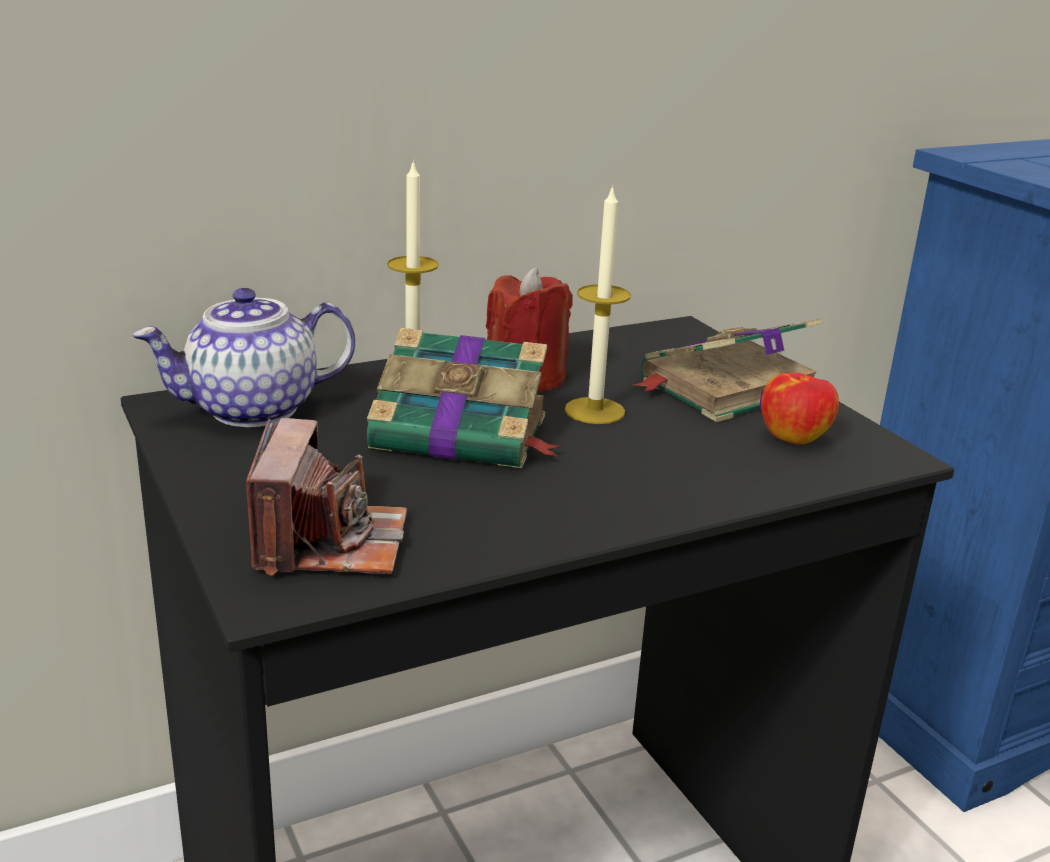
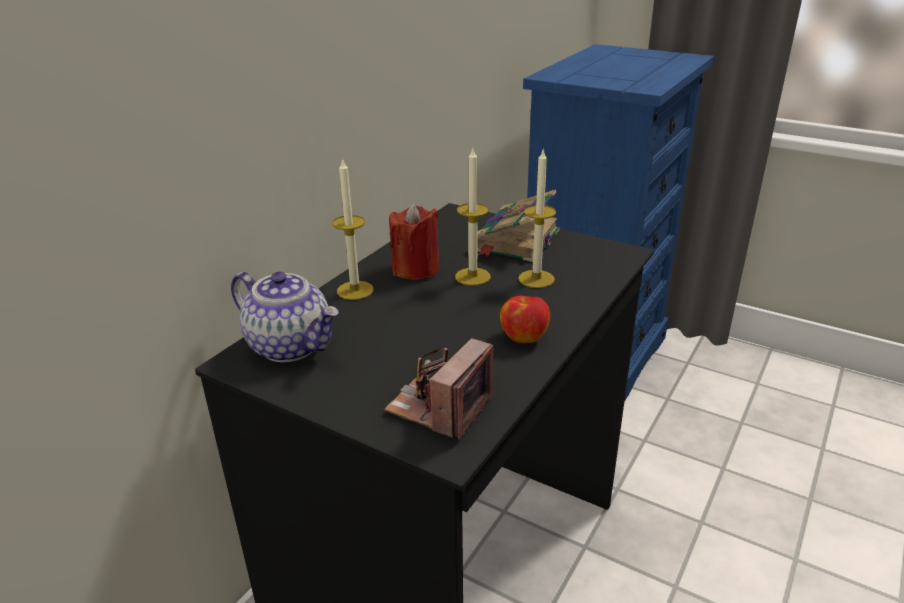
camera: 30 degrees left, 5 degrees up
(252, 410) = (291, 345): teapot -> teapot turned 90 degrees counterclockwise
(329, 542) = (440, 406): camera -> camera turned 120 degrees counterclockwise
(463, 434) = (426, 315): book -> none
(687, 443) = (536, 279): none -> candle
(794, 437) = (576, 258): apple -> apple (524, 337)

